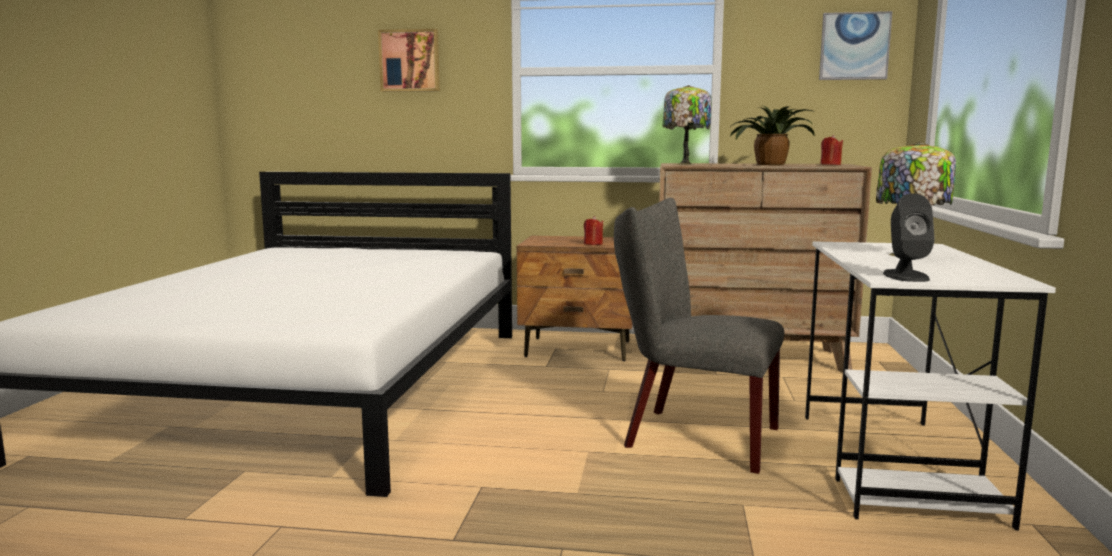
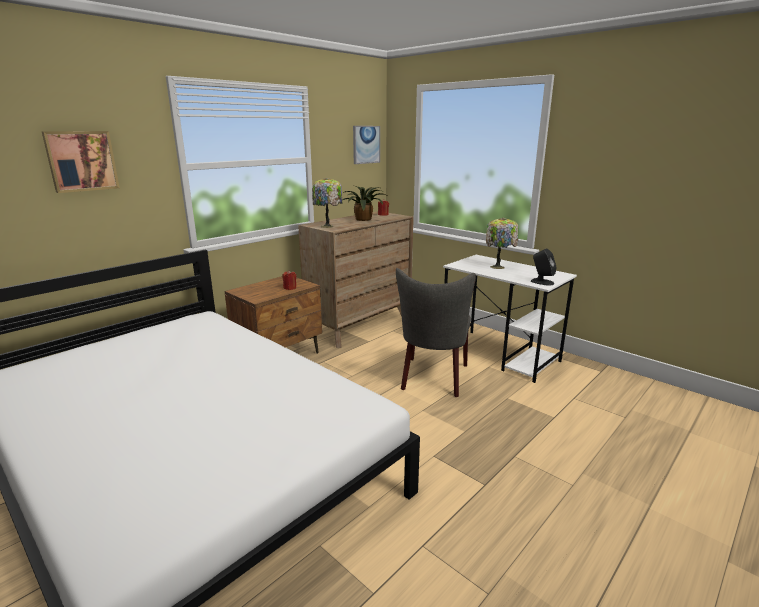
camera: 55 degrees left, 10 degrees up
(691, 436) = (433, 379): grey chair -> grey chair turned 45 degrees counterclockwise

